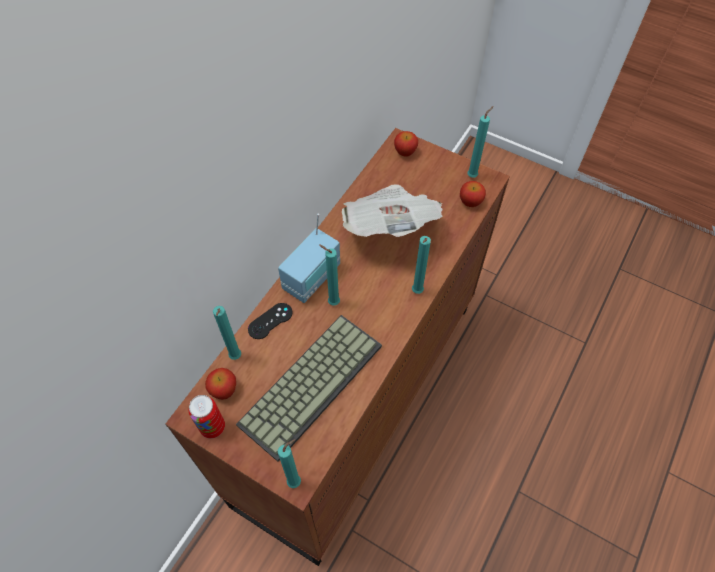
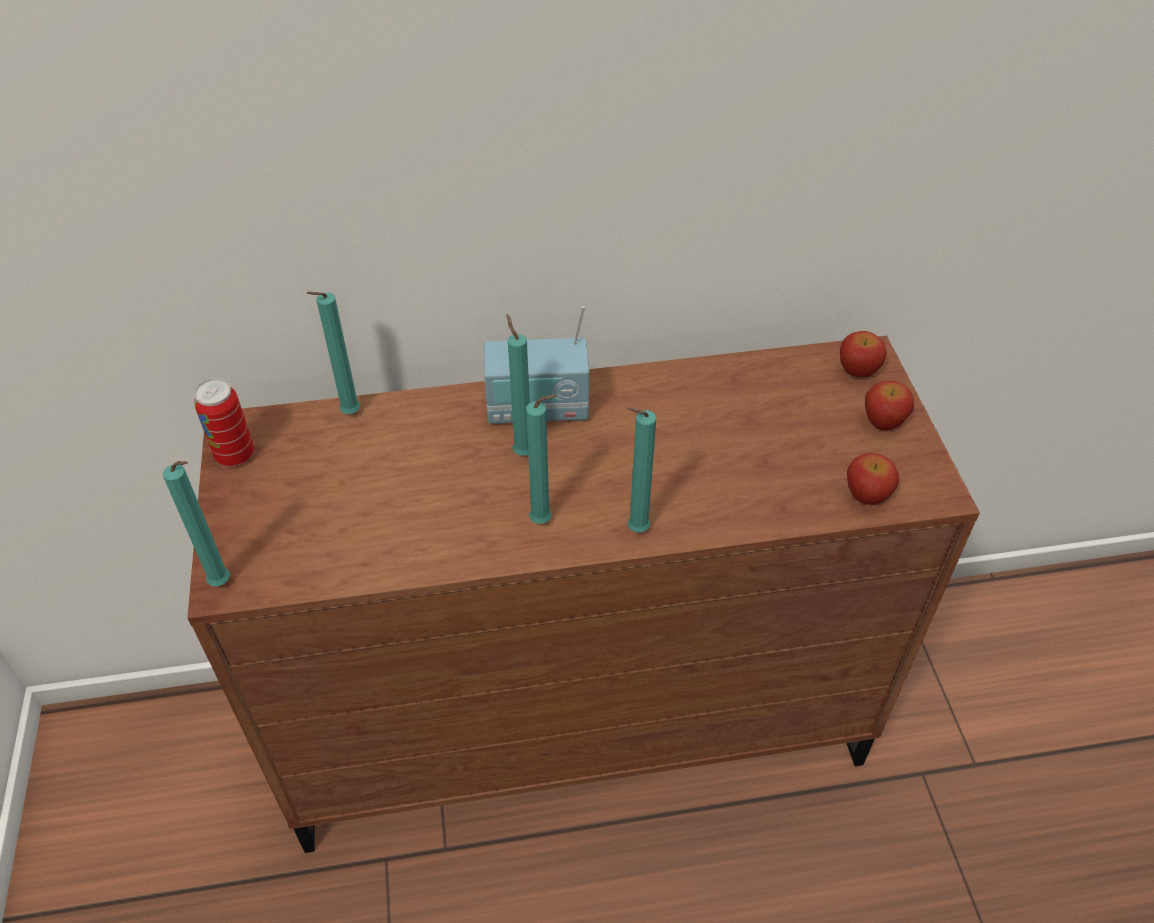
camera: 50 degrees right, 10 degrees down
(224, 389) = (295, 432): apple -> apple (883, 421)
(270, 321) = (432, 411): black game controller -> none
(310, 382) = (380, 506): keyboard -> none
(389, 226) = (710, 432): newspaper -> none
(473, 175) = (919, 469): turquoise candle -> turquoise candle (544, 521)

